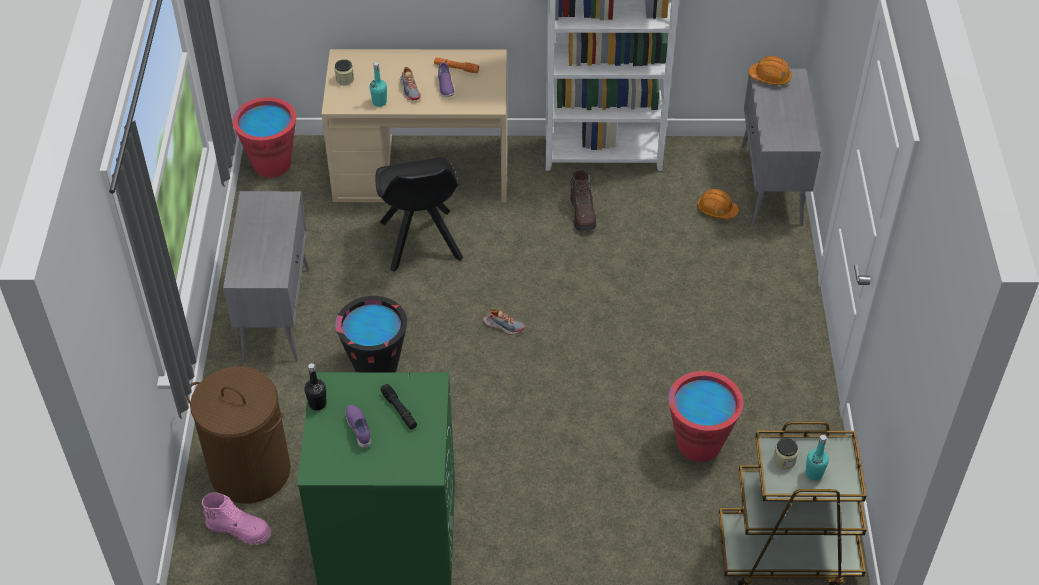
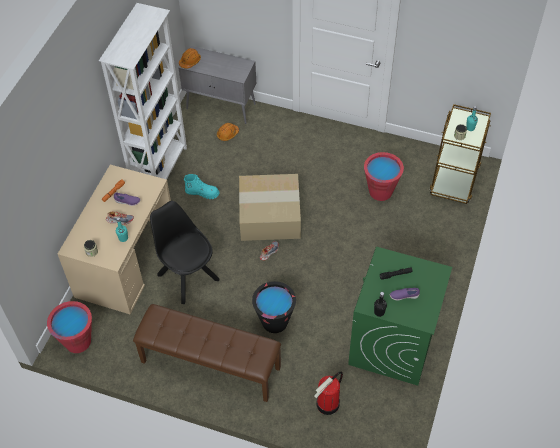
camera: 70 degrees left, 5 degrees up
(239, 529) = (368, 418): pink boot -> none
(250, 471) = (328, 404): brown laundry basket -> fire extinguisher
(276, 312) = (210, 365): grey cabinet -> brown bench
(421, 242) = (187, 276): black chair -> black chair turned 135 degrees counterclockwise
(578, 308) = (271, 214): none -> cardboard box
(582, 214) = (202, 193): brown boot -> turquoise boot

